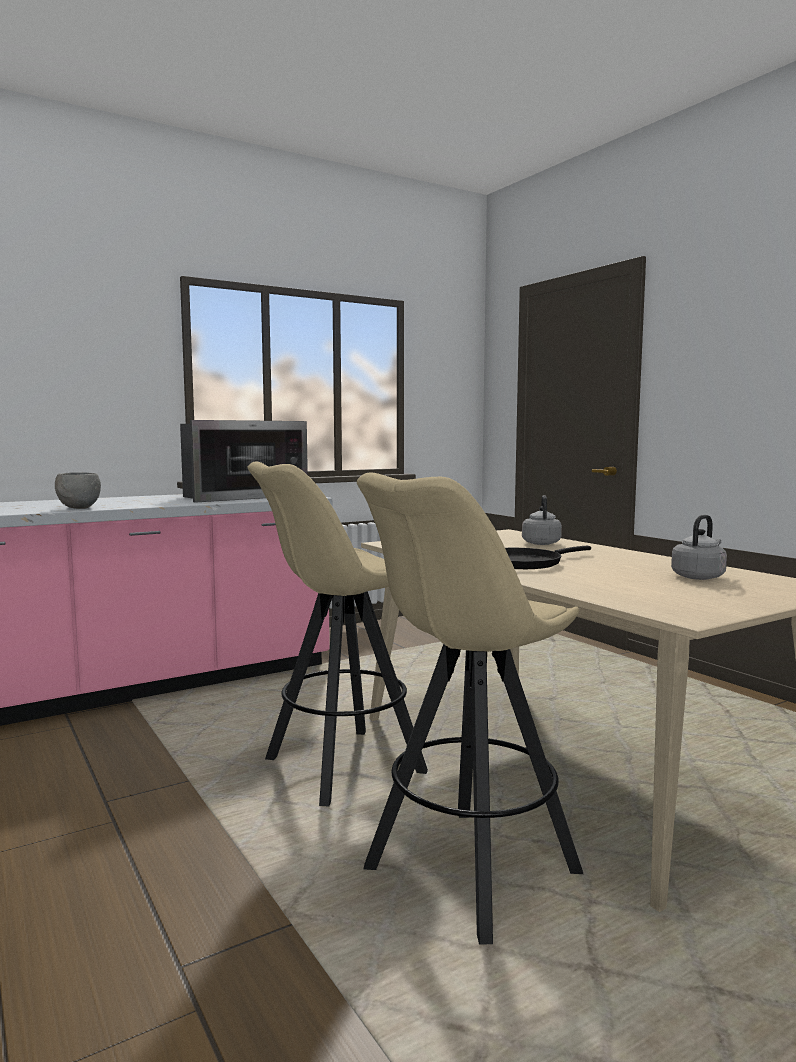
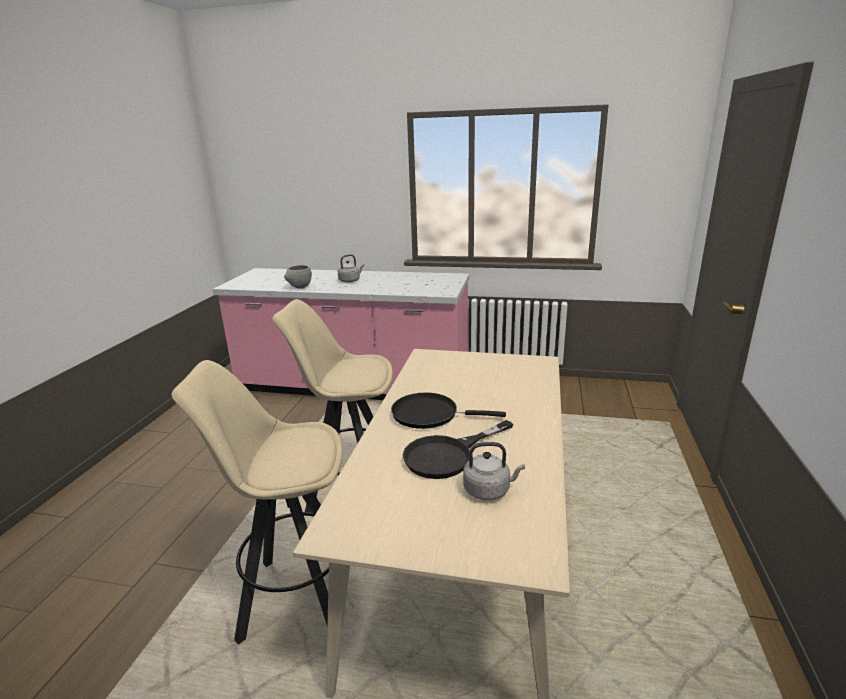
camera: 45 degrees right, 15 degrees up
(240, 496) = (412, 283): microwave -> none
(541, 543) = (520, 388): grey kettle -> grey kettle (350, 281)
(615, 573) = (448, 455): none -> black frying pan

